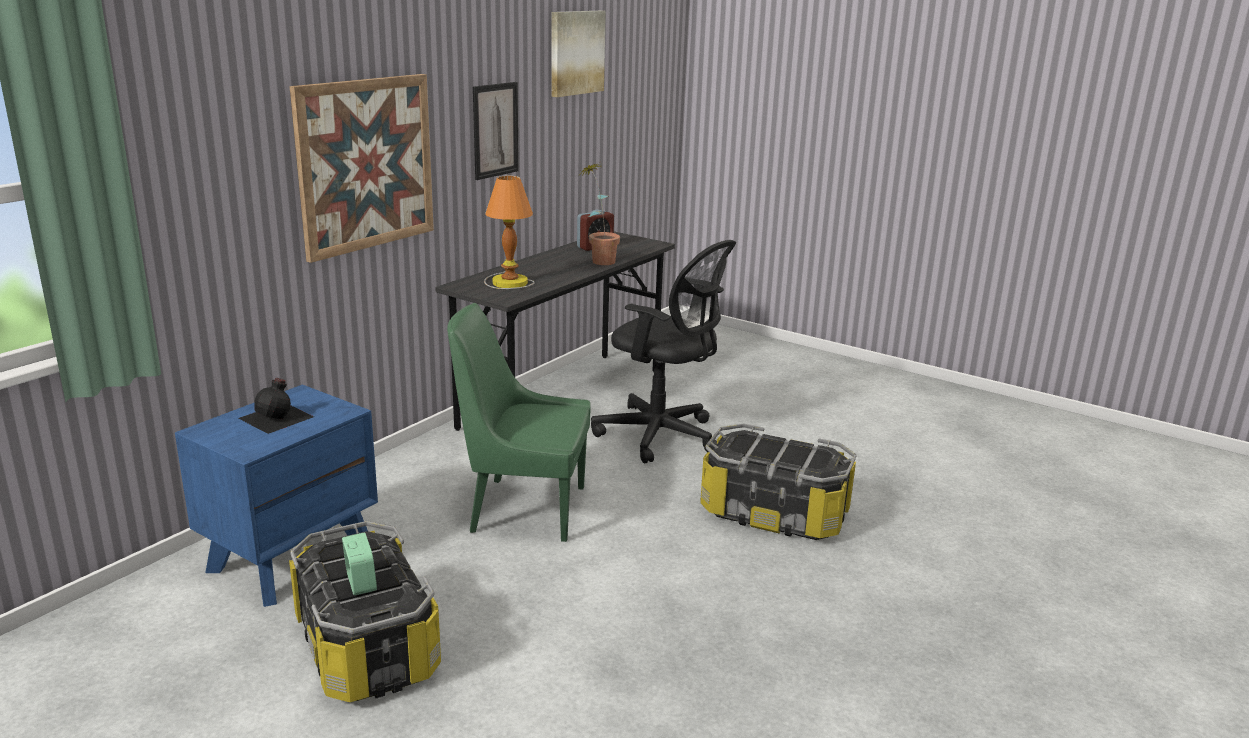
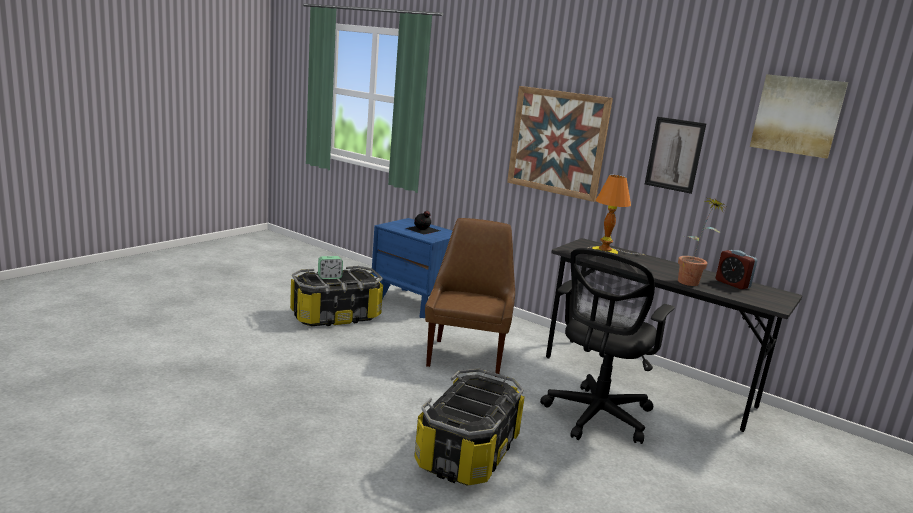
camera: 90 degrees right, 5 degrees down
(523, 509) = (466, 356): green chair -> brown chair

